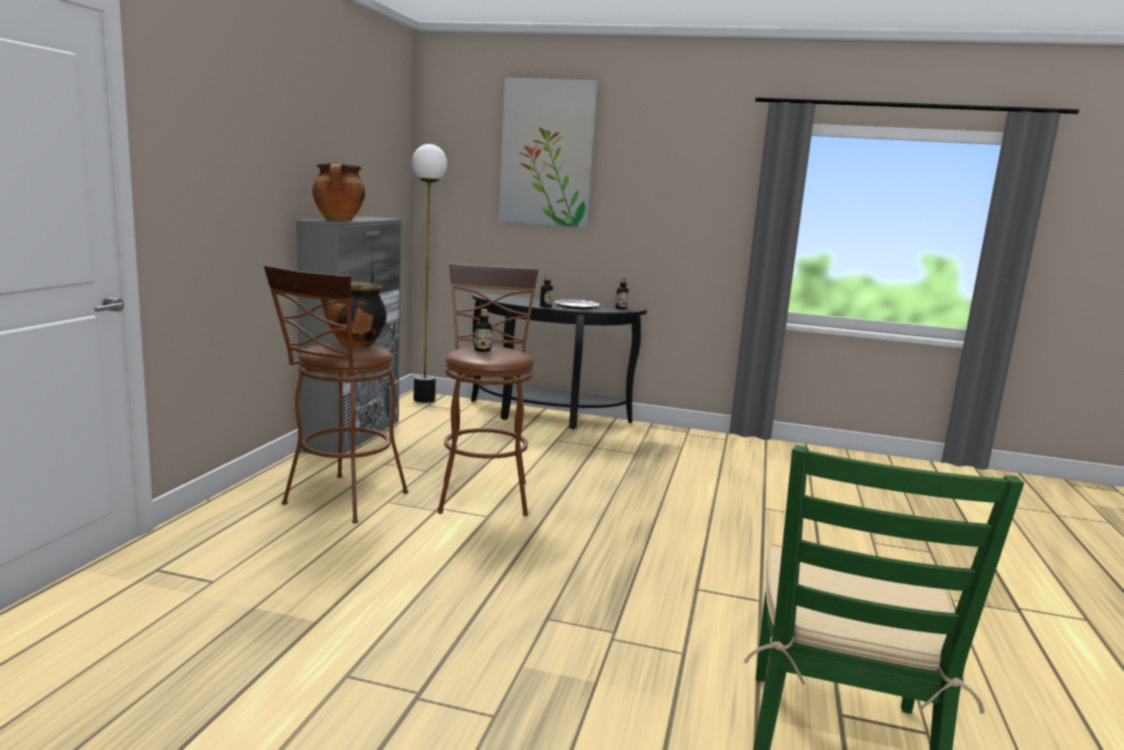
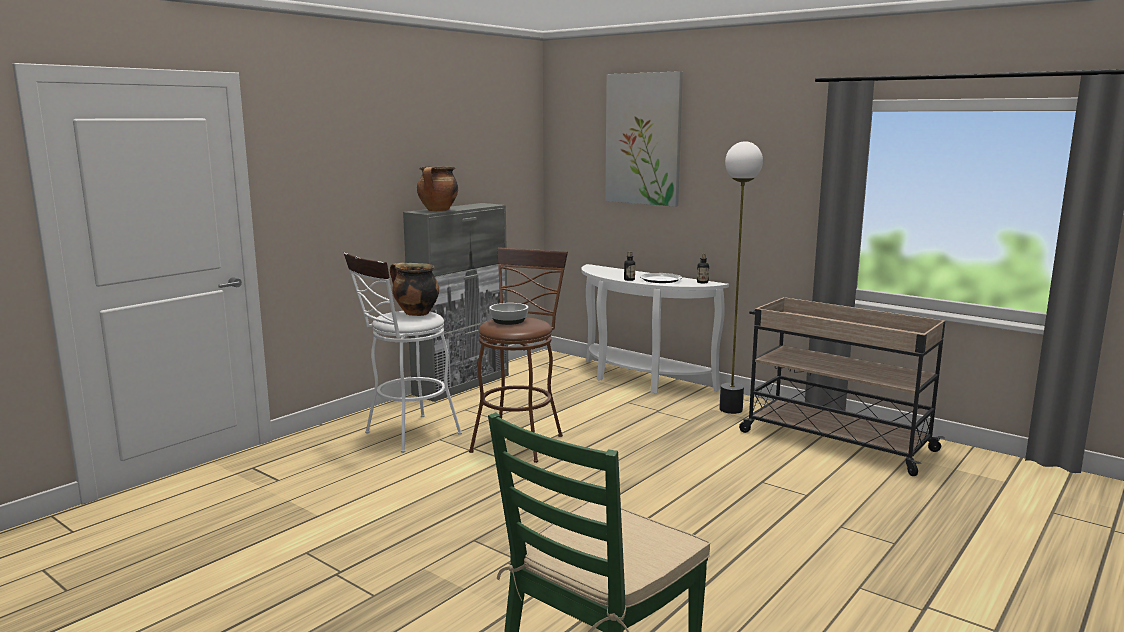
camera: 25 degrees right, 0 degrees up
(340, 501) = (406, 435): brown stool -> white stool
(424, 399) = (547, 358): floor lamp -> floor lamp (731, 409)
(482, 350) = (509, 321): bottle -> bowl
(544, 417) = (638, 380): black console table -> white console table
(780, 461) = (834, 441): none -> beige cart

